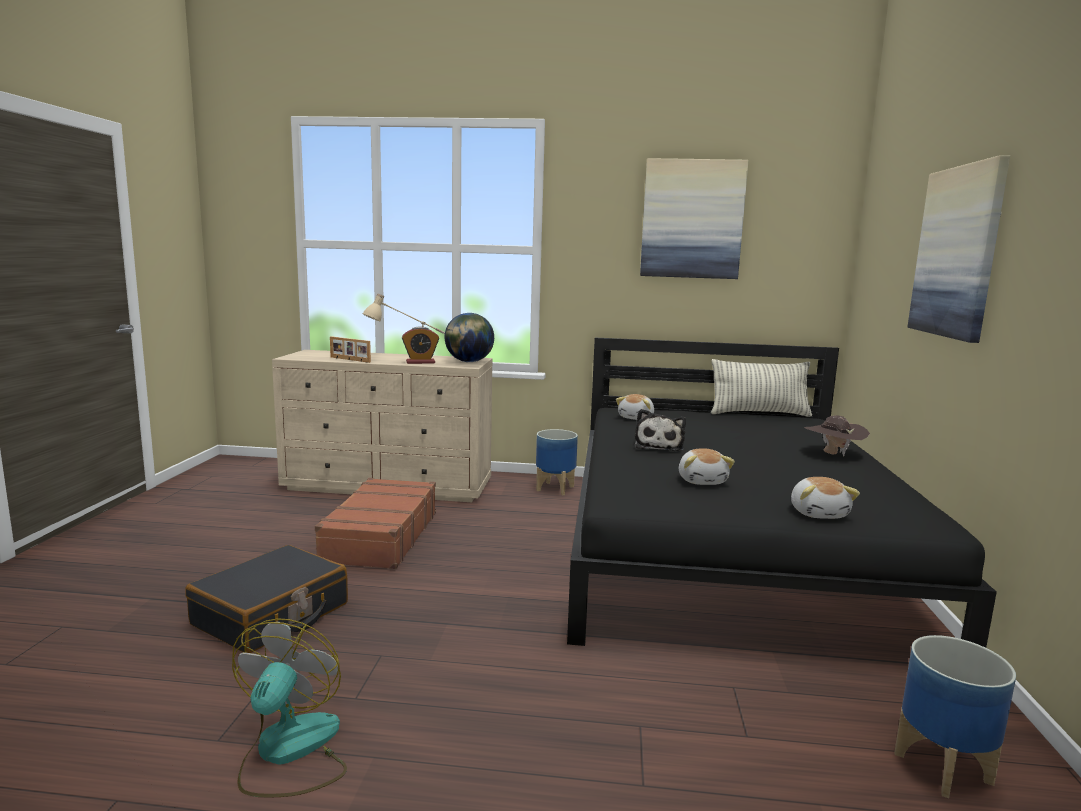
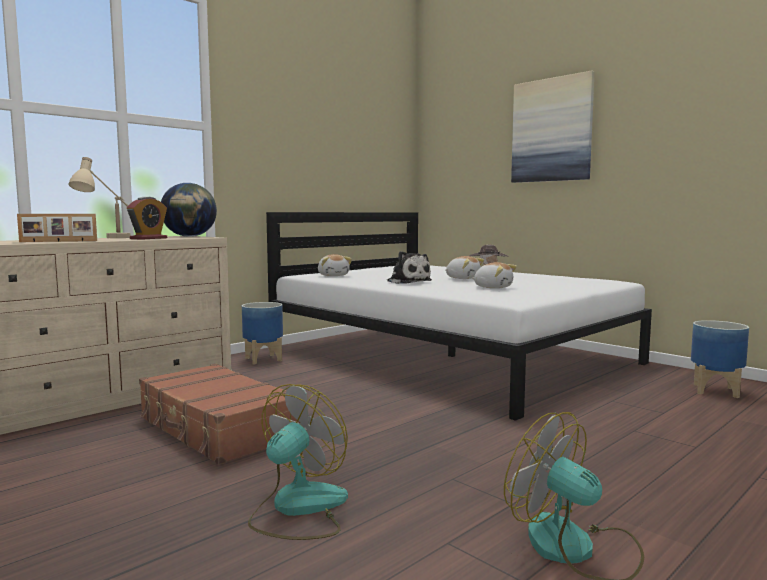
camera: 50 degrees left, 5 degrees down
(272, 615) = (298, 509): black suitcase -> fan
(692, 219) = (325, 110): picture -> none
(727, 549) = (449, 355): black bed -> white bed
(759, 414) = (384, 266): pillow -> none
(819, 513) = (578, 286): plush toy -> plush toy (463, 278)

